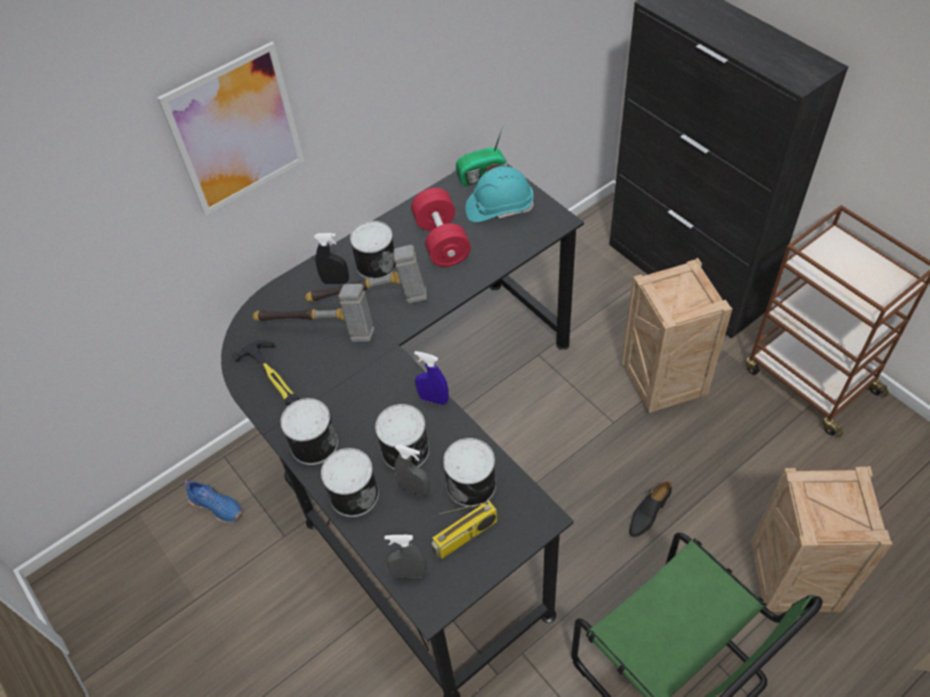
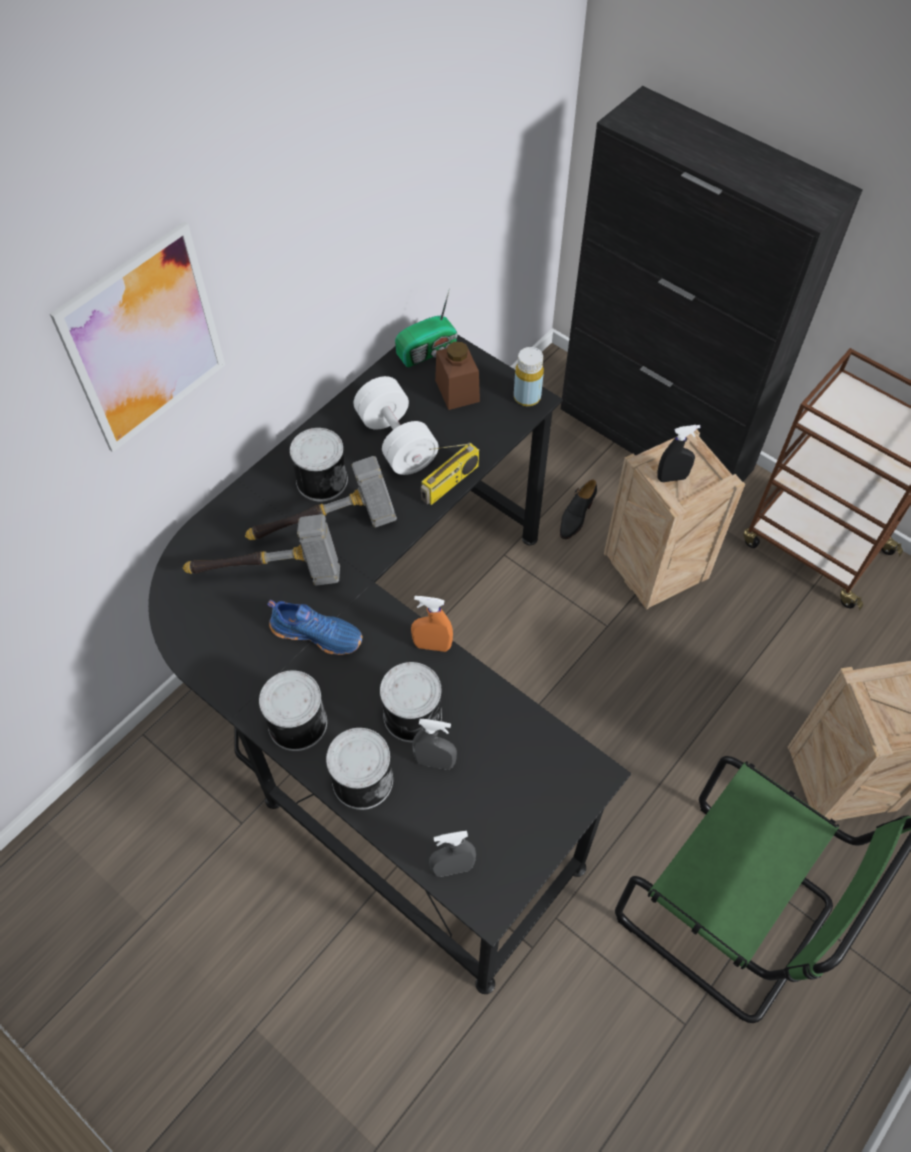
camera: 15 degrees left, 5 degrees up
(217, 505) = (148, 797): blue shoe -> blue shoe (317, 633)
(272, 375) = (223, 642): hammer -> none
(335, 281) = (275, 508): black spray bottle -> black spray bottle (672, 478)
(433, 399) = (432, 645): blue spray bottle -> orange spray bottle
(442, 241) = (396, 441): red dumbbell -> white dumbbell
(465, 537) = (509, 812): radio -> radio (450, 483)
(472, 484) = (503, 745): can -> none
(499, 207) = (457, 391): turquoise hard hat -> brown jar
(554, 218) = (527, 397): none -> yellow bottle
(648, 513) = (666, 729): black shoe -> black shoe (576, 516)

